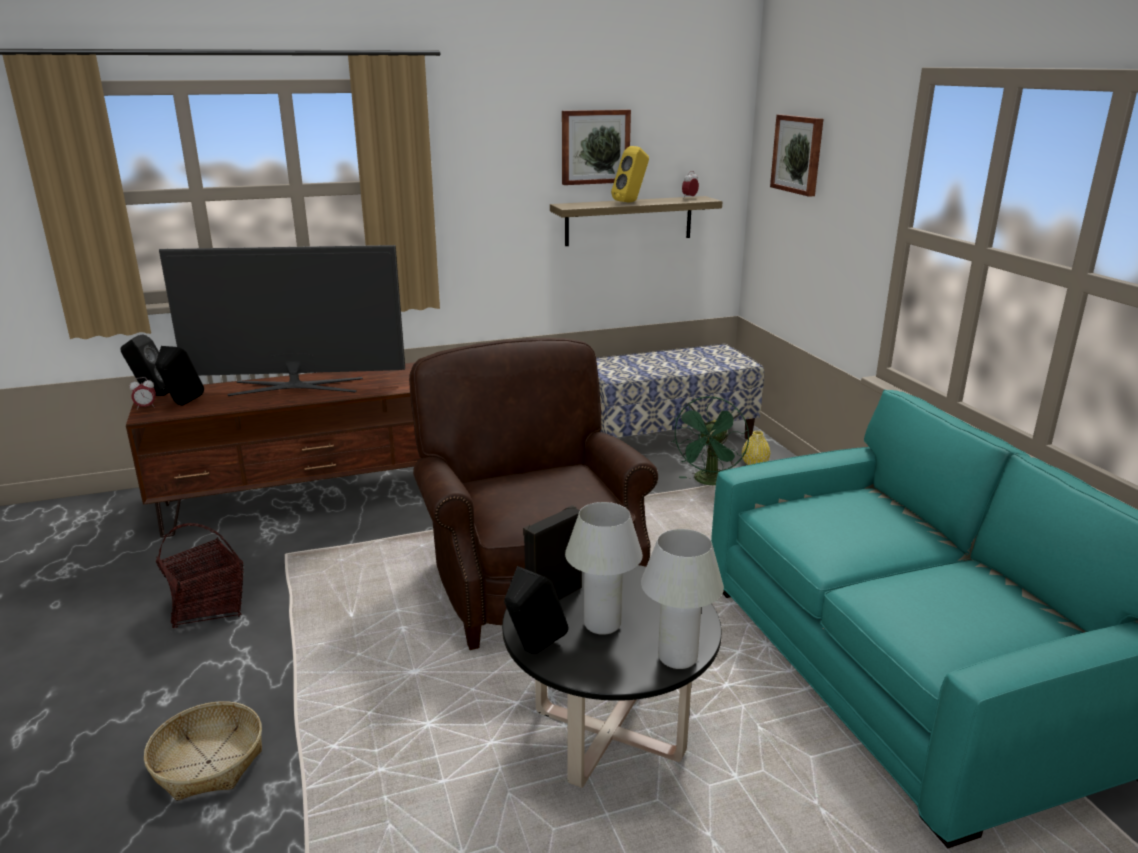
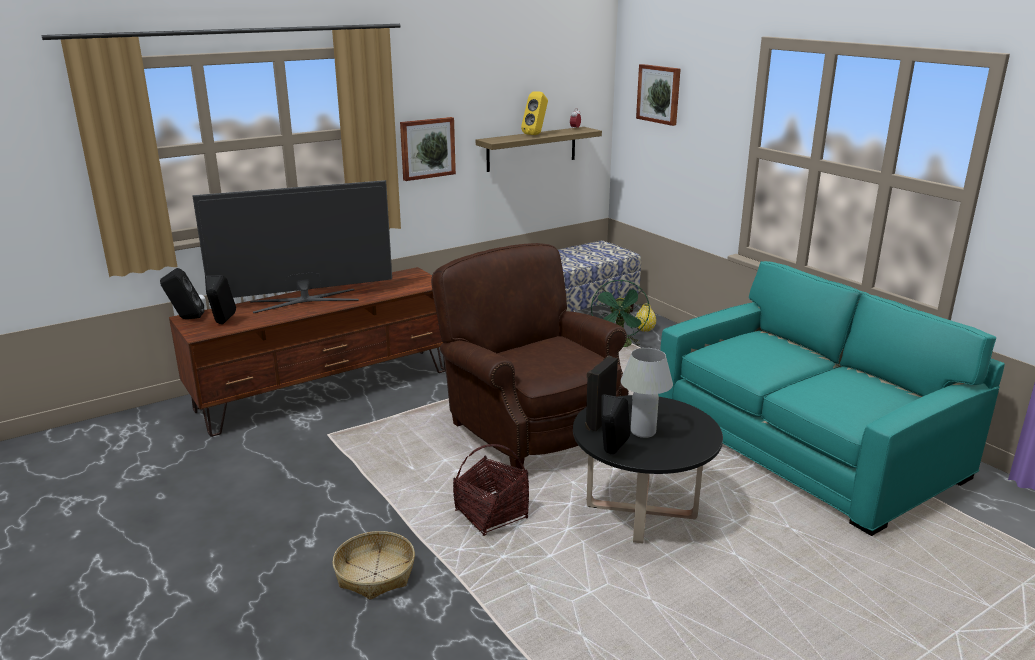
camera: 15 degrees left, 0 degrees up
(146, 407) = (191, 328): alarm clock -> none
(208, 606) = (293, 479): basket -> basket (492, 515)
(595, 147) = (507, 93): picture -> picture (427, 148)
(677, 657) = (702, 443): white table lamp -> none

